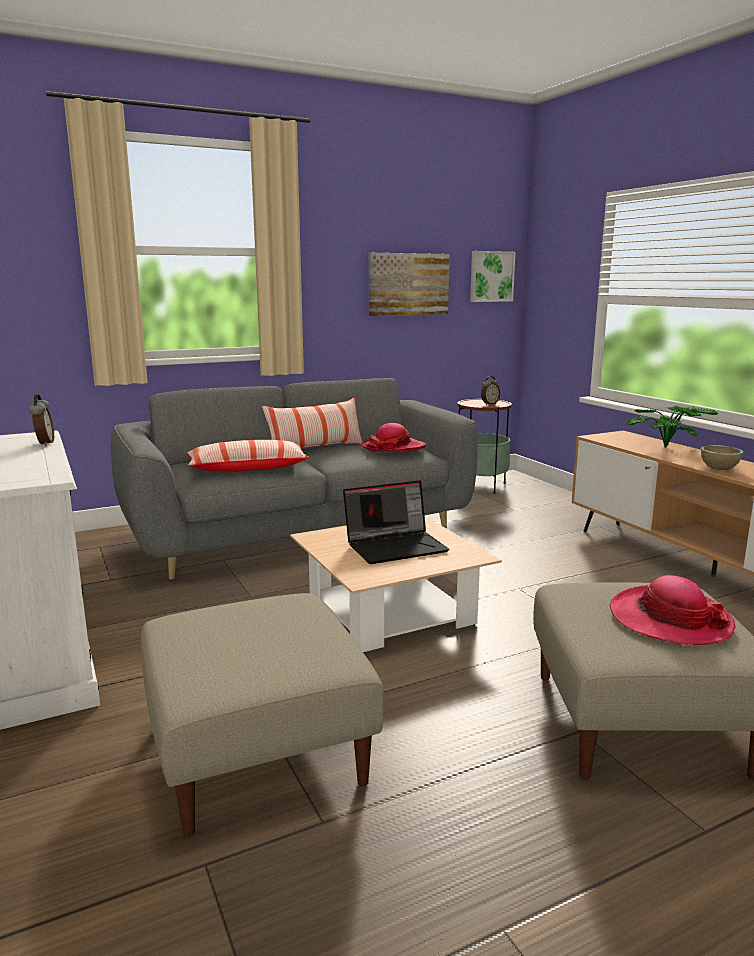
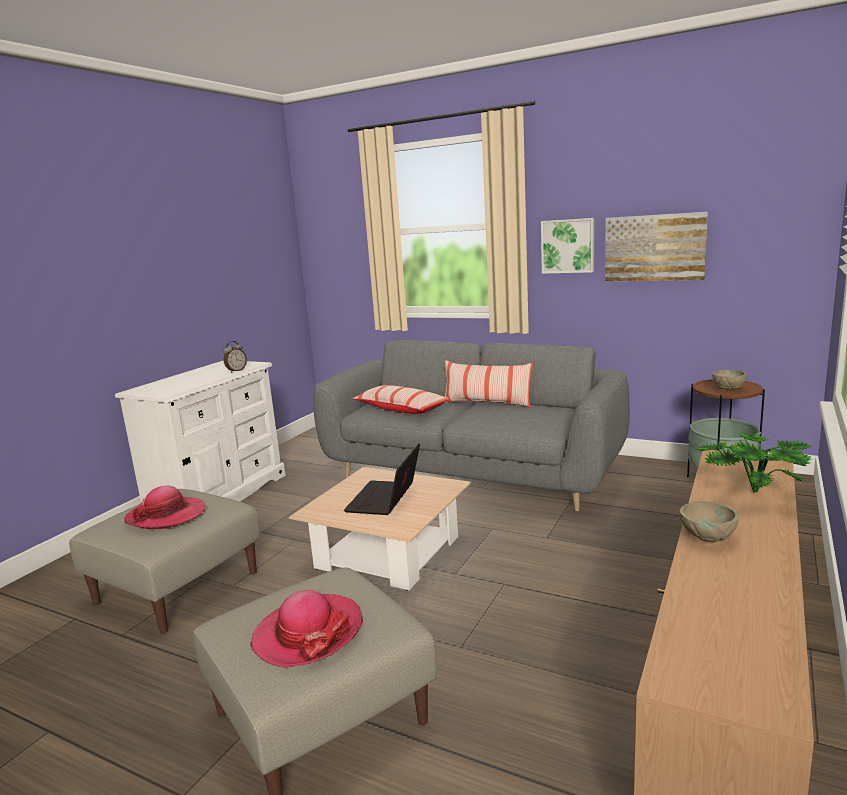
camera: 55 degrees right, 0 degrees up
(393, 448) = (532, 417): hat -> hat (166, 516)
(396, 546) = (385, 499): laptop -> laptop turned 75 degrees clockwise
(489, 404) = (728, 389): alarm clock -> beige bowl
(491, 276) = (778, 234): picture -> picture (568, 246)

